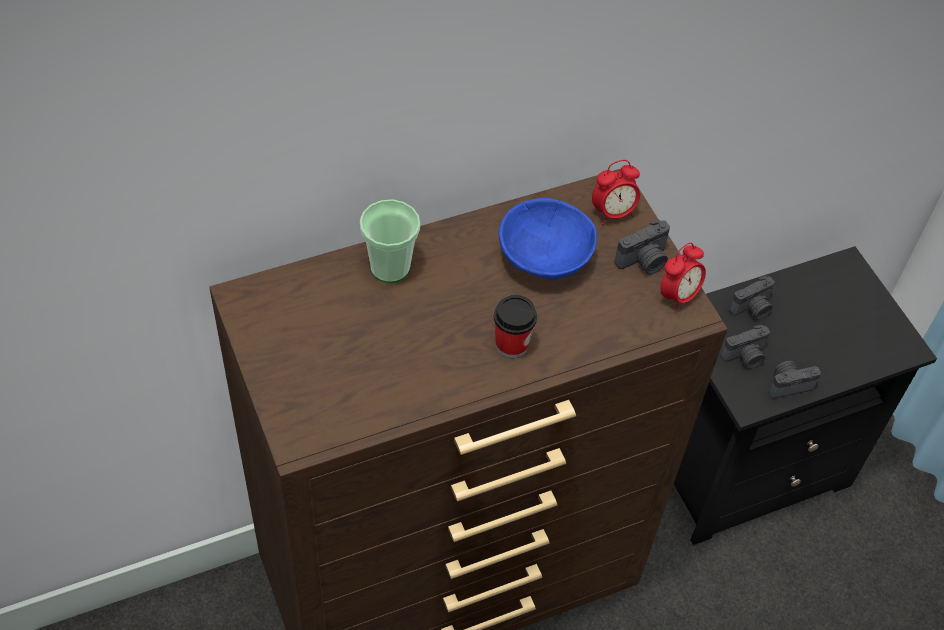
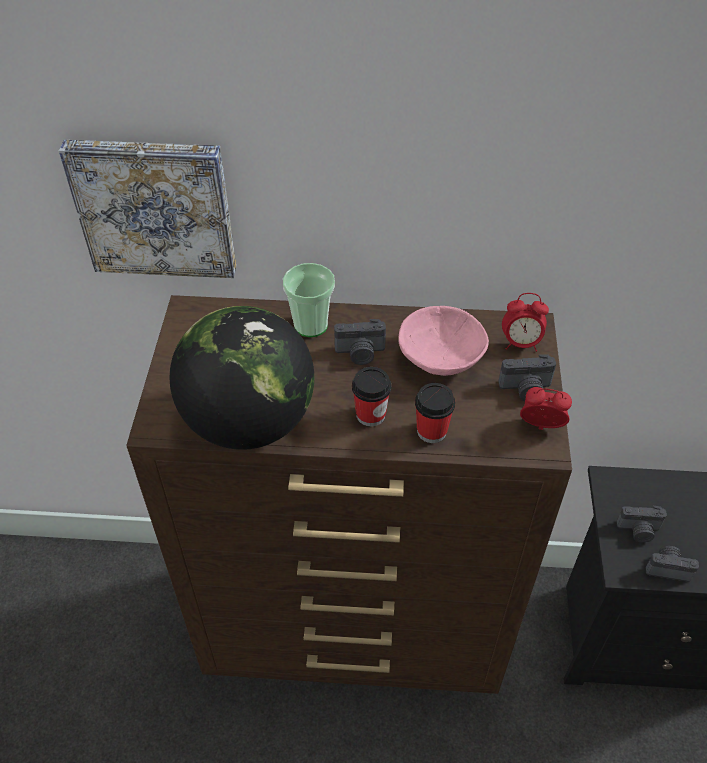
camera: 30 degrees right, 5 degrees down
(188, 195) = (155, 206): none -> picture
(393, 399) = (249, 422): none -> globe
(544, 259) = (439, 359): blue bowl -> pink bowl
(580, 339) = (431, 431): none -> cup
(678, 296) = (541, 427): alarm clock -> alarm clock turned 150 degrees counterclockwise
(752, 309) = (665, 494): camera -> camera (360, 353)

